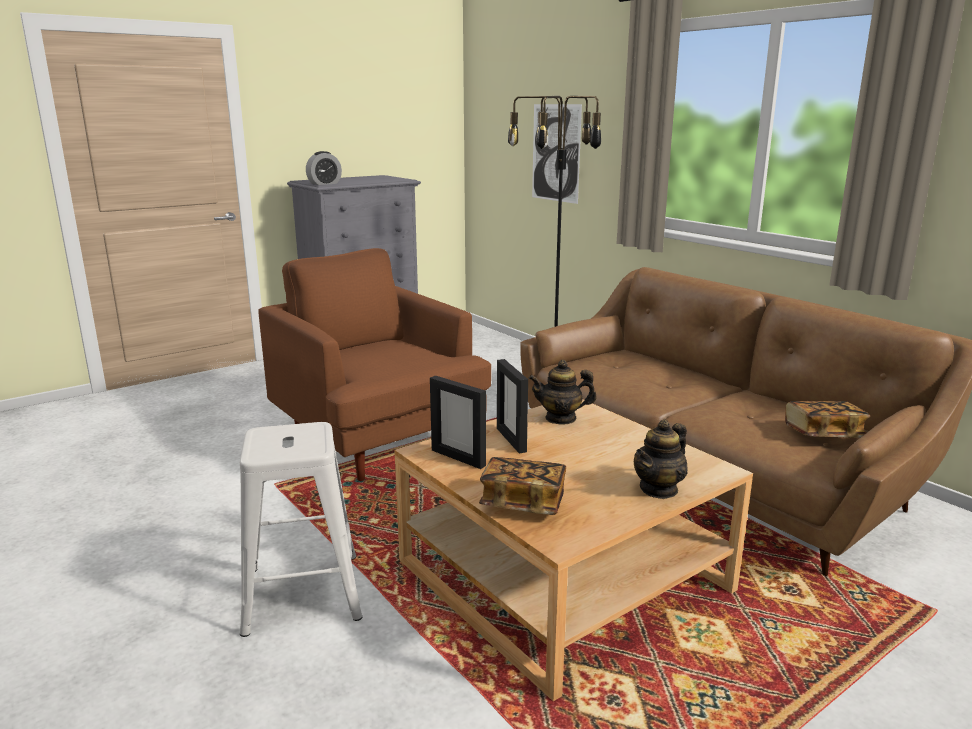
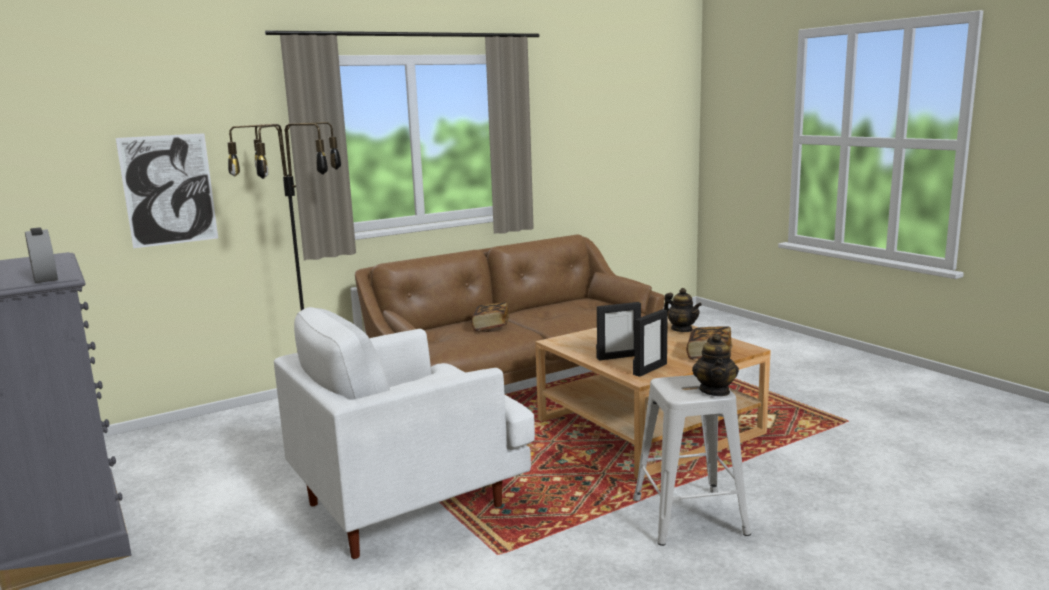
camera: 85 degrees left, 5 degrees down
(378, 442) = (411, 502): brown armchair -> white armchair
(561, 418) = (580, 345): teapot -> teapot (715, 391)
(823, 434) = (586, 304): book -> book (491, 326)

